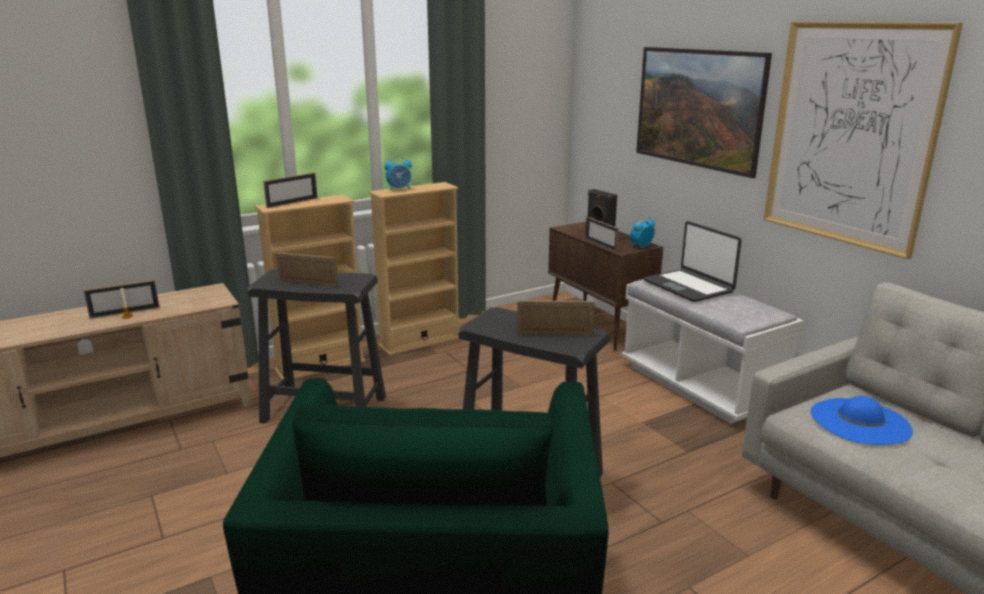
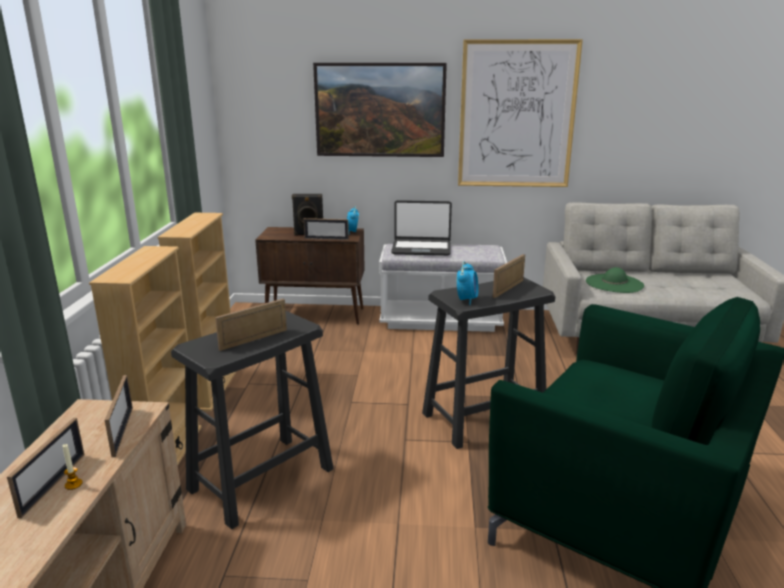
camera: 55 degrees left, 0 degrees up
(292, 202) = (126, 266): picture frame -> picture frame (122, 431)
(399, 189) = (181, 227): alarm clock -> alarm clock (467, 300)
(860, 421) = (614, 283): blue hat -> green hat

